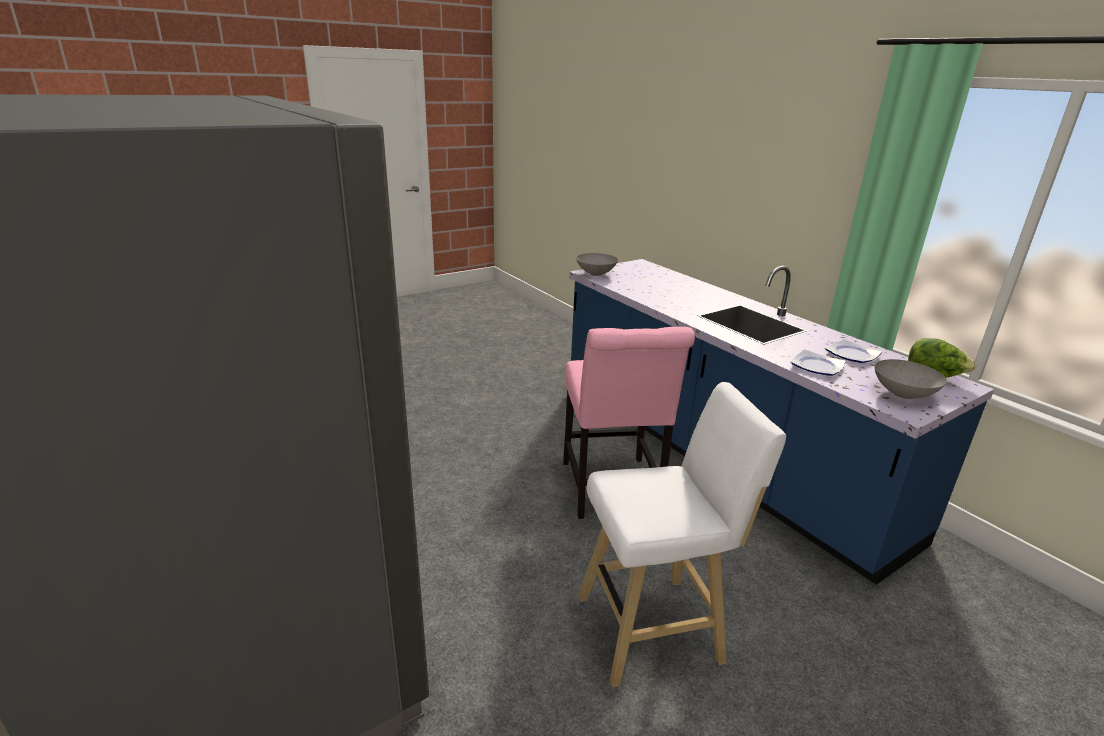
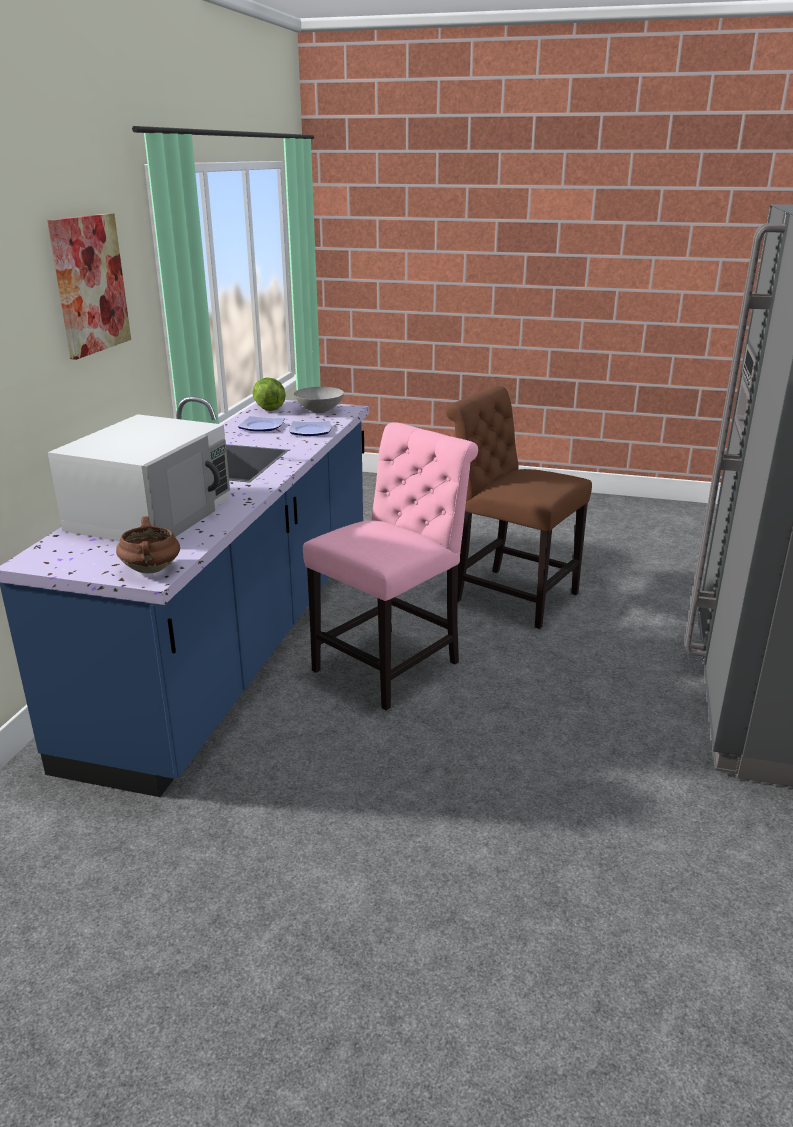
camera: 130 degrees left, 0 degrees up
(595, 274) = (152, 570): grey bowl -> brown cooking pot
(655, 628) = (510, 596): white stool -> brown chair
(672, 287) = (152, 513): none -> white microwave
(808, 162) = (89, 284): none -> picture

